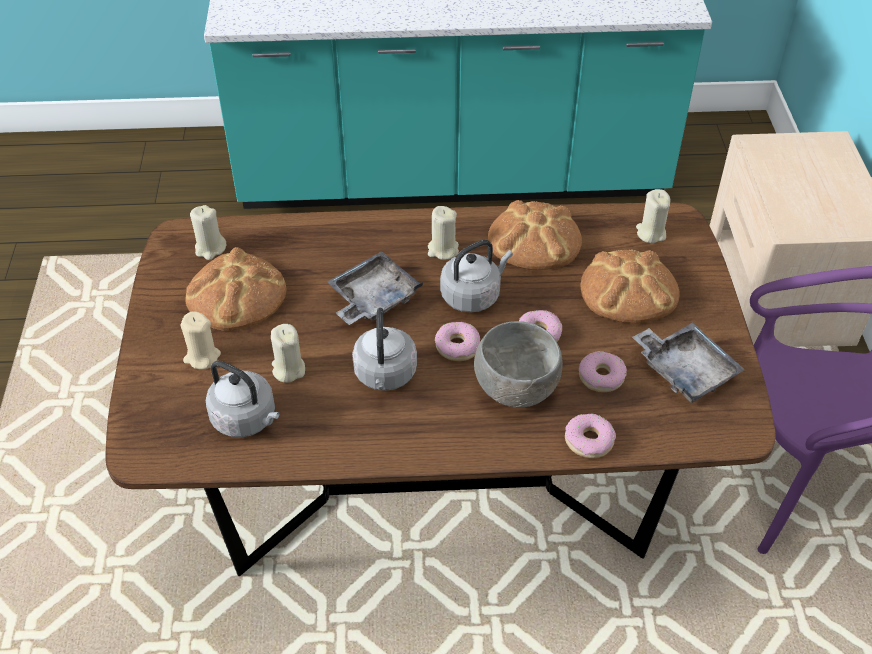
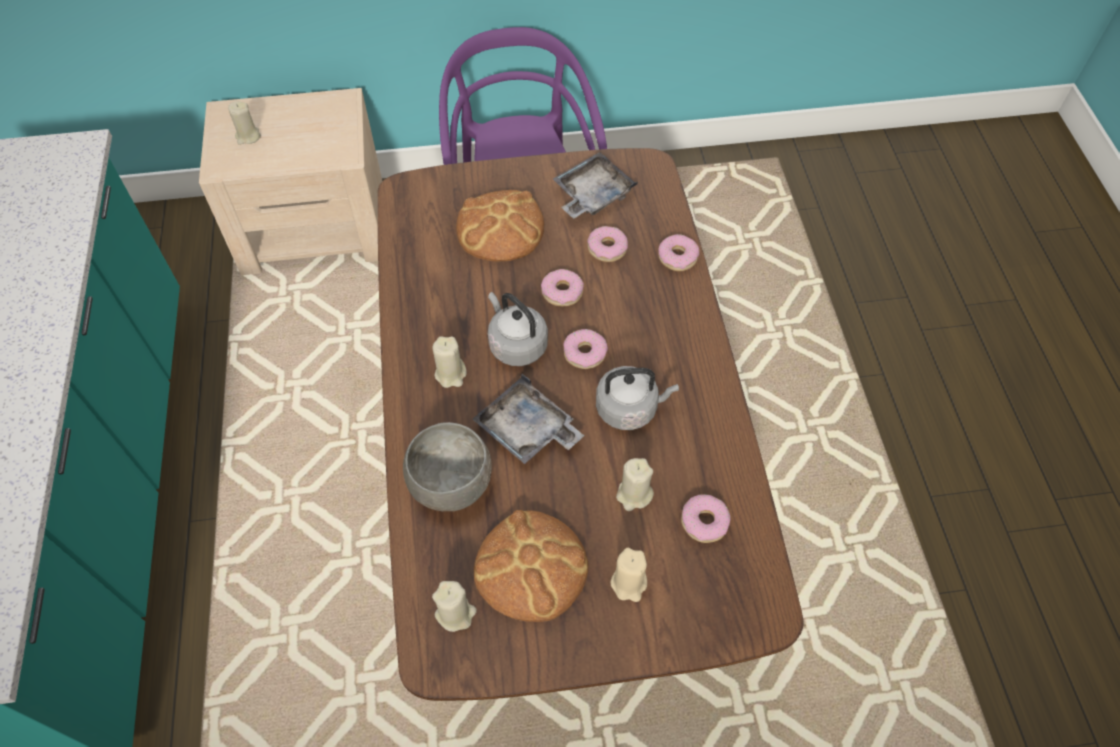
camera: 95 degrees left, 10 degrees up
(247, 419) = (704, 522): grey kettle -> donut
(515, 390) = (631, 307): grey bowl -> grey bowl (452, 485)
(534, 240) = (434, 298): bread -> none
(650, 233) = (422, 210): beige candle -> beige candle (248, 136)

